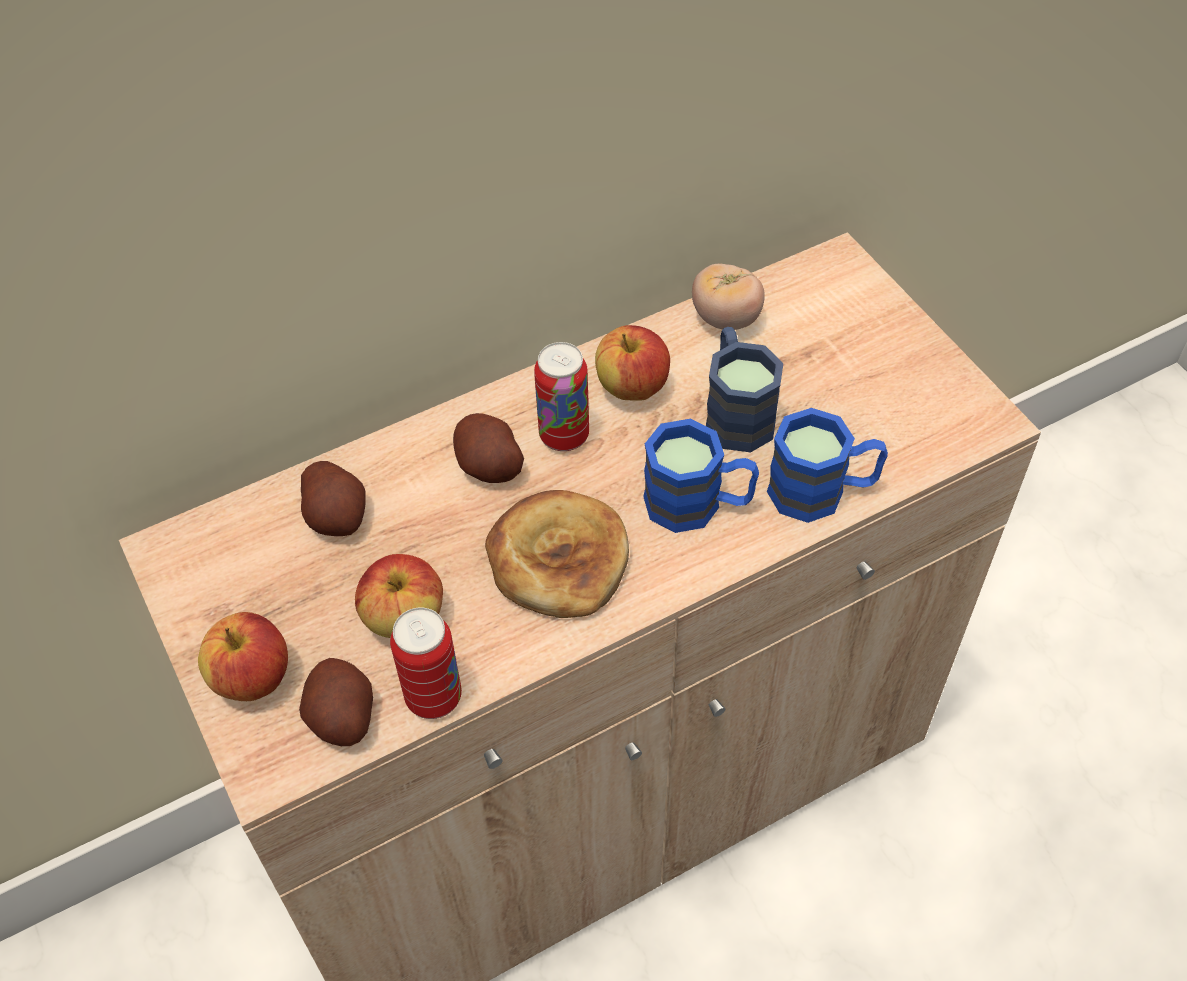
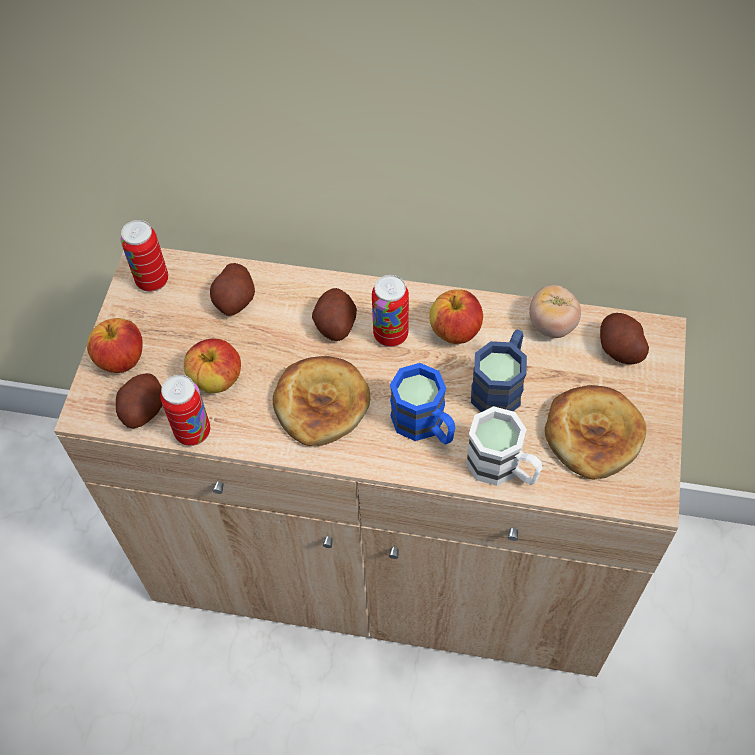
camera: 40 degrees right, 5 degrees up
(201, 560) = (152, 280): none -> can
(816, 300) = (620, 349): none -> potato
(822, 491) = (503, 468): blue mug -> white mug
(874, 397) = (593, 433): none -> bread

